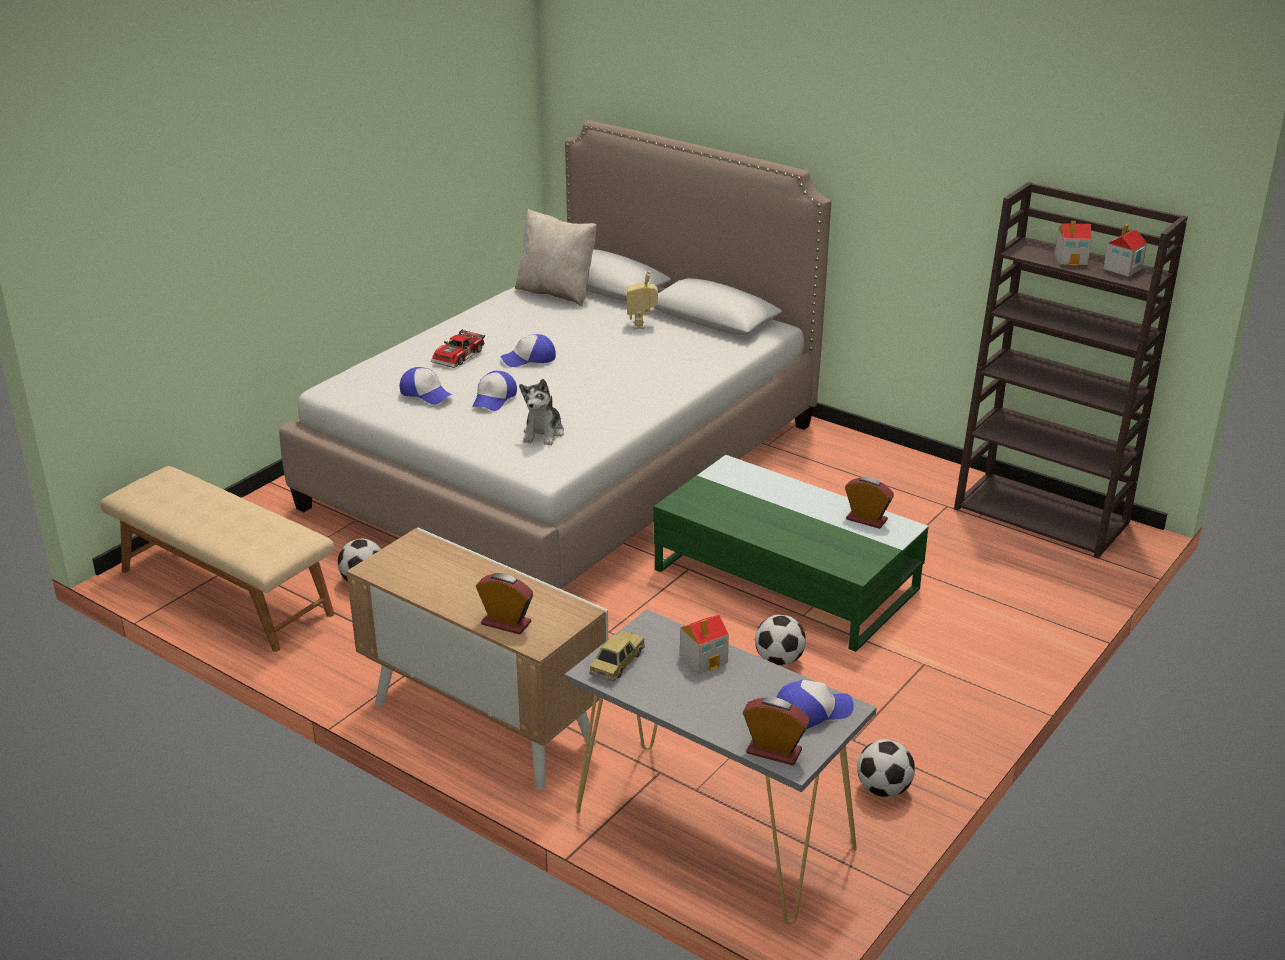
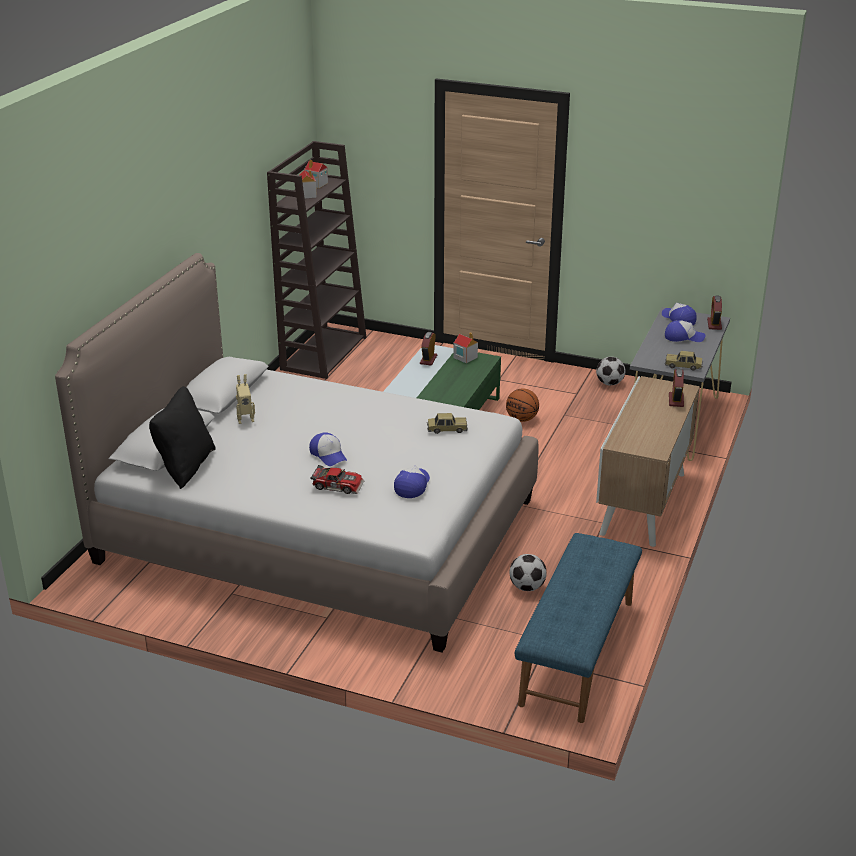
camera: 105 degrees left, 0 degrees up
(224, 592) = (578, 652): beige bench -> blue bench
(494, 399) = (403, 458): cap -> cap (683, 337)
(543, 433) = (447, 429): plush toy -> toy car
(556, 292) = (185, 467): beige pillow -> black pillow
(704, 658) = (660, 346): toy house -> toy house (465, 357)
(779, 660) = (522, 419): football -> basketball

